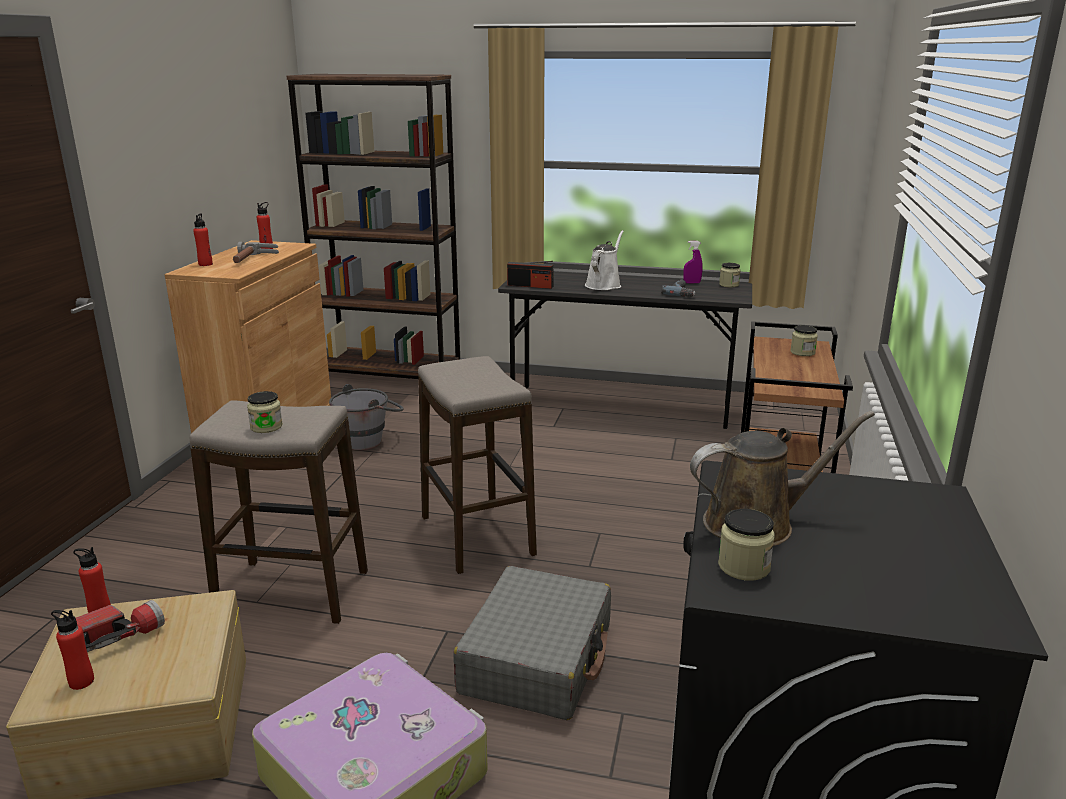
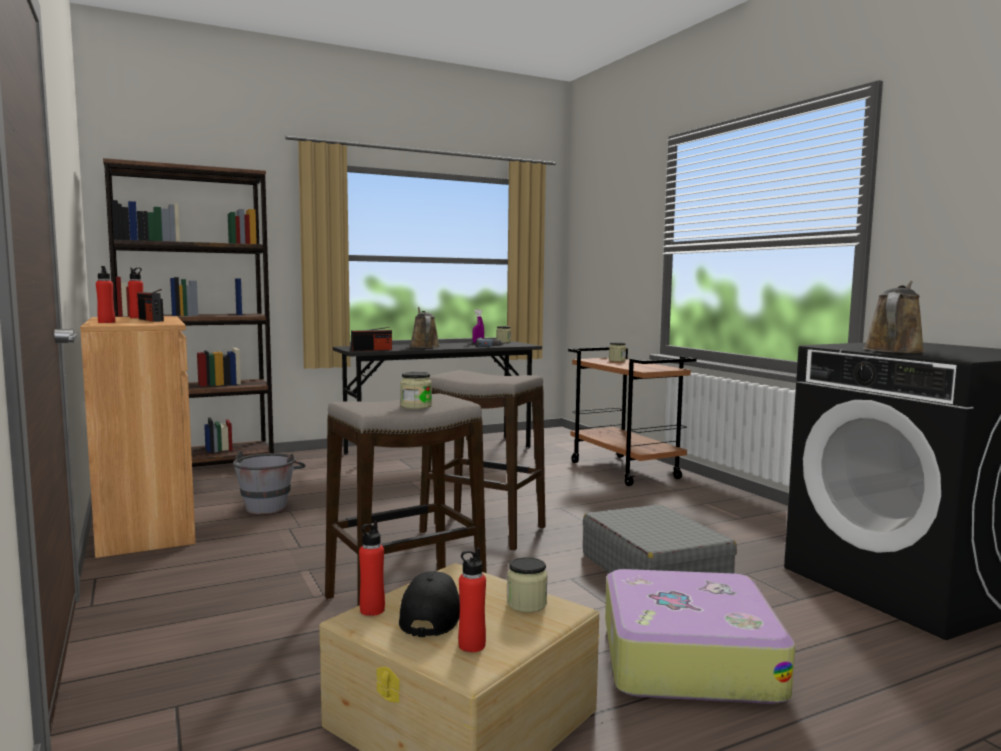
camera: 40 degrees left, 15 degrees down
(117, 638) = (432, 615): flashlight -> black cap
(253, 259) = (150, 320): hammer -> radio
(604, 284) = (424, 346): white watering can -> brown watering can
(744, 567) = (941, 355): jar -> jar (526, 604)

